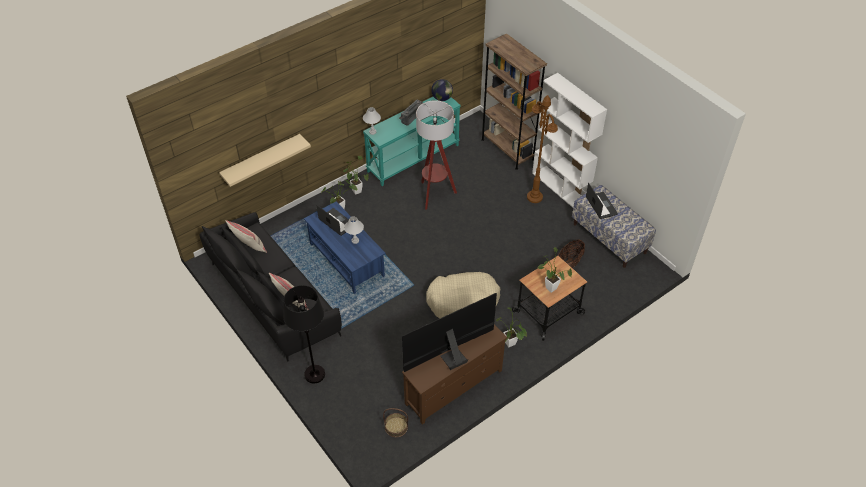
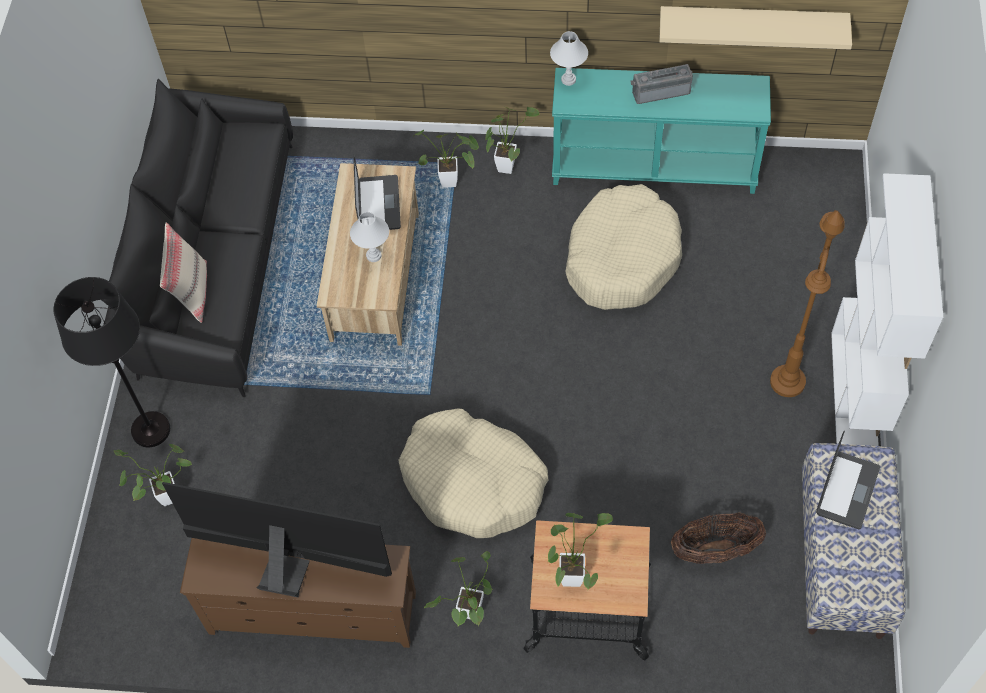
camera: 45 degrees right, 10 degrees up
(249, 247) = (225, 158): beige pillow -> none
(261, 159) = (323, 21): beige shelf -> beige shelf (752, 23)
(346, 260) = (374, 275): blue coffee table -> beige coffee table
(349, 393) = (164, 499): none -> potted plant
(396, 427) = (172, 606): basket -> none
(434, 194) = (622, 257): floor lamp -> beige dog bed
(442, 98) = (750, 89): globe -> none
(507, 149) = (833, 258): brown bookcase -> none

